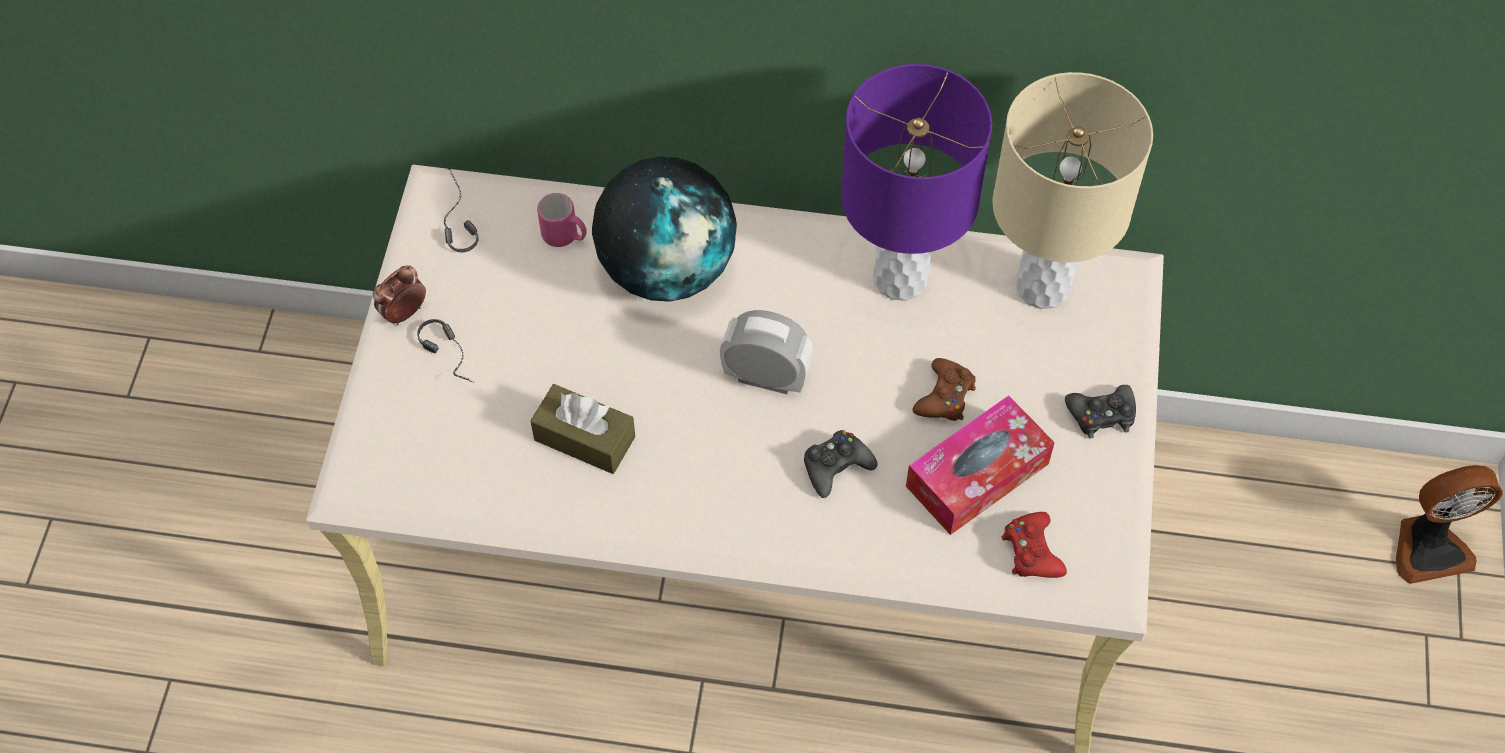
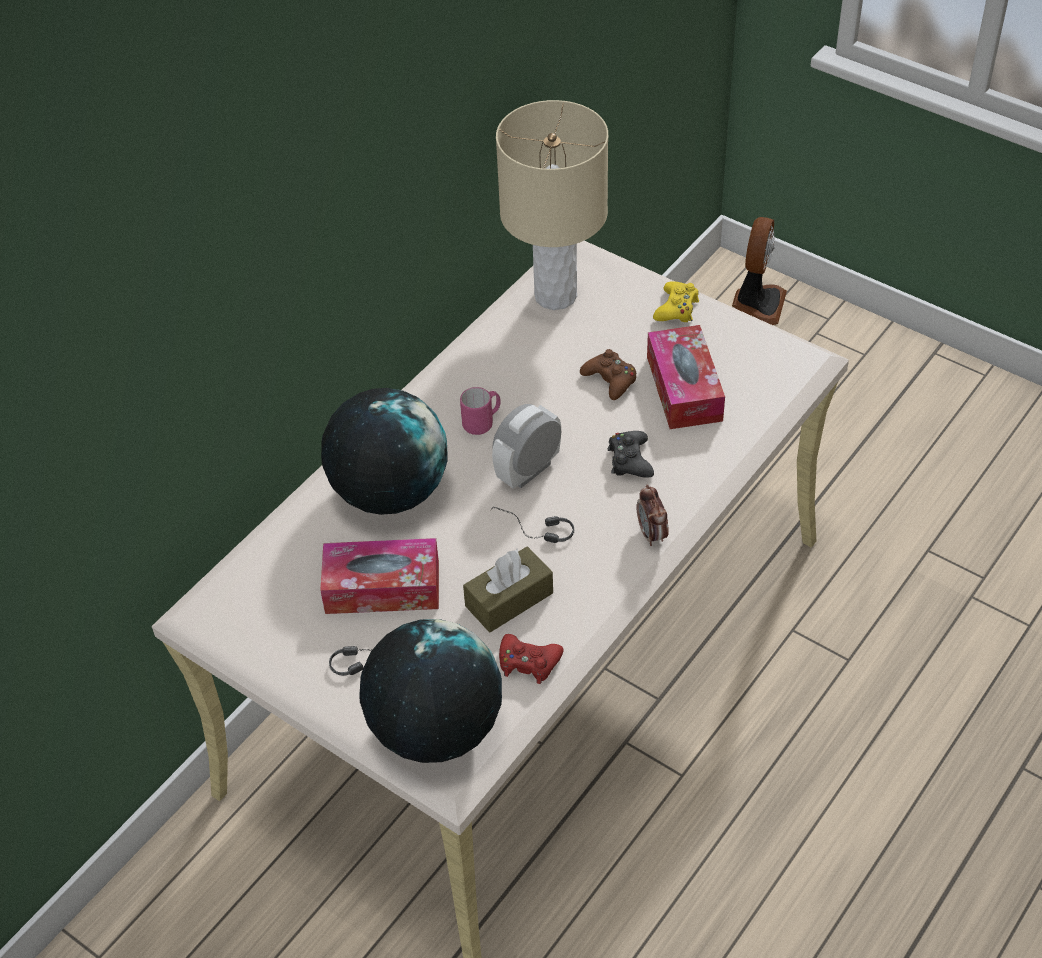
camera: 60 degrees left, 10 degrees down
(396, 447) = (435, 729): none -> globe
(404, 313) = (306, 678): alarm clock -> alarm clock (652, 534)
(453, 219) = (236, 611): headphones -> headphones (532, 532)
(542, 322) = (382, 587): none -> tissue box
(565, 237) = (311, 544): pink mug -> pink mug (482, 422)
(901, 279) = (496, 364): purple table lamp -> none
(1031, 551) = (760, 385): red game controller -> red game controller (528, 663)
(1101, 415) = (677, 308): black game controller -> yellow game controller

